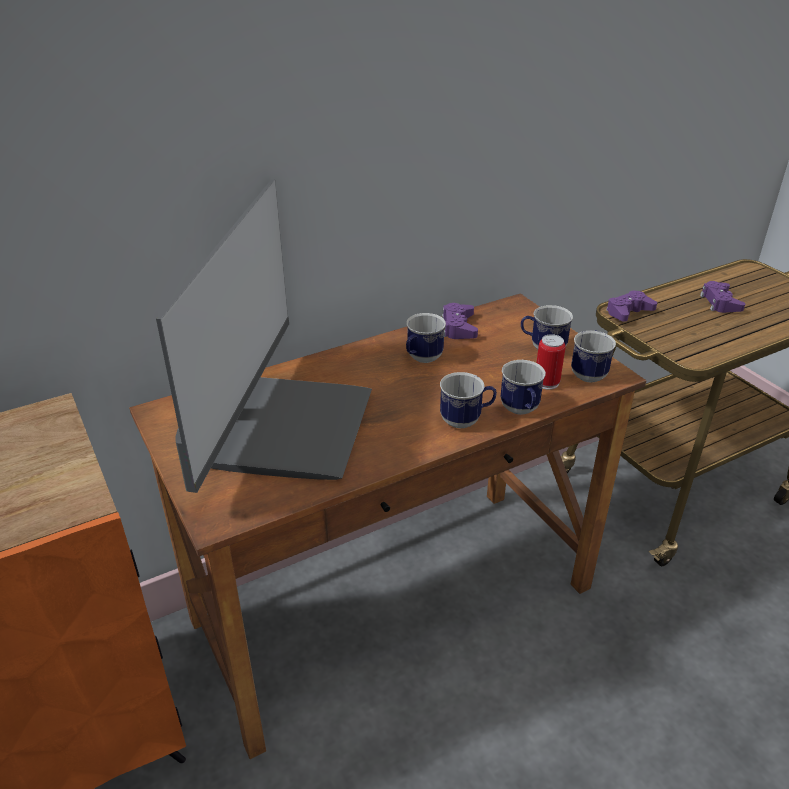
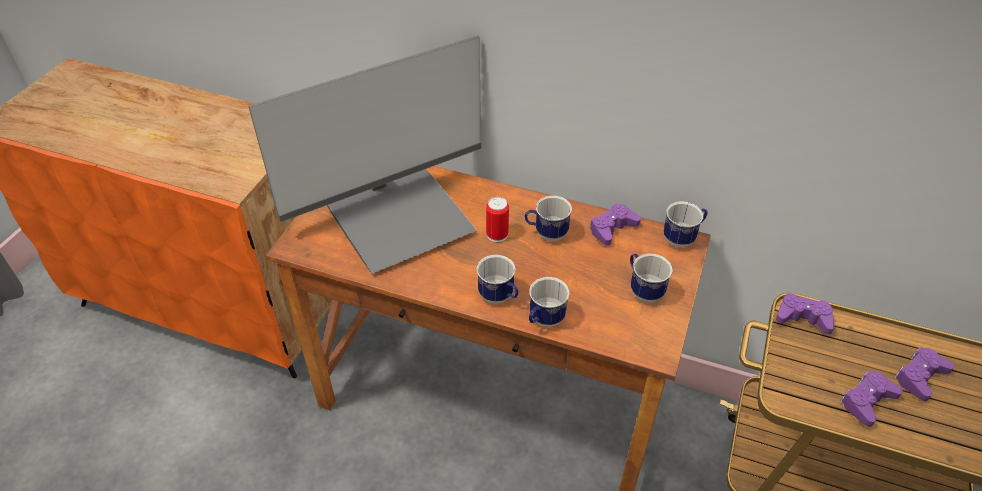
camera: 50 degrees right, 10 degrees up
(546, 382) = (597, 316): can -> can (497, 235)
(589, 372) = (641, 334): mug -> mug (682, 238)
(725, 329) = (867, 401): none -> purple game controller

